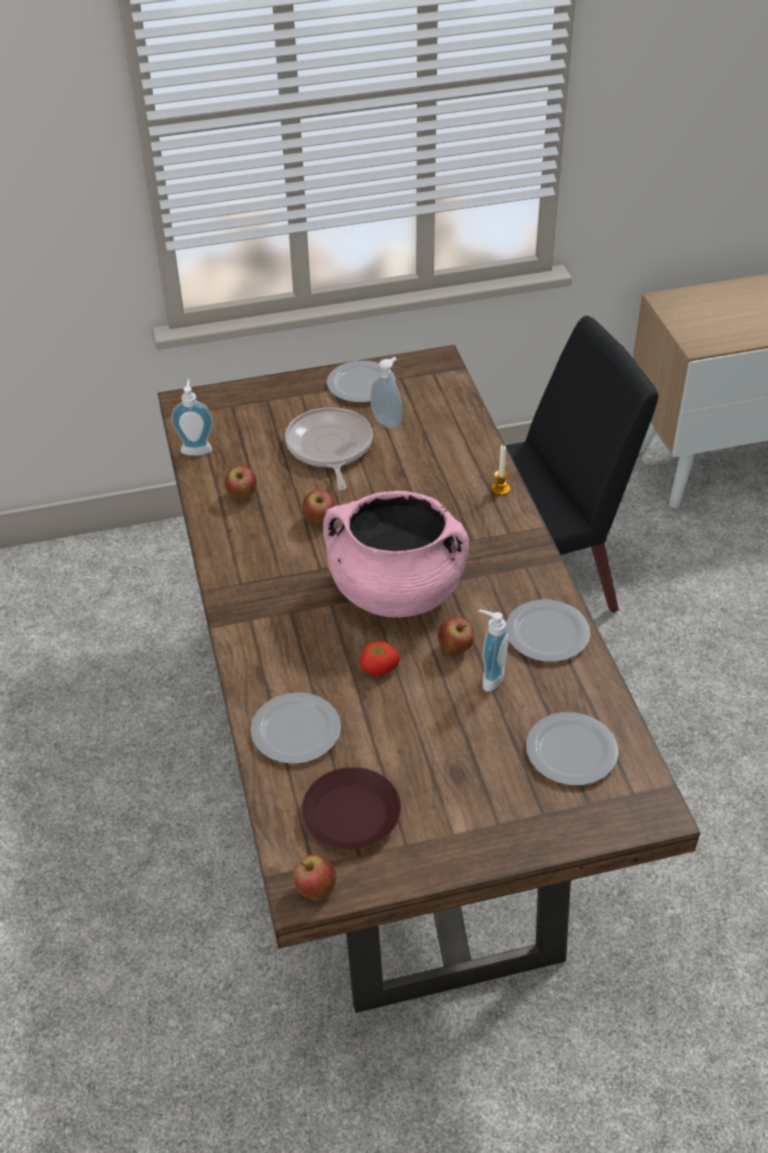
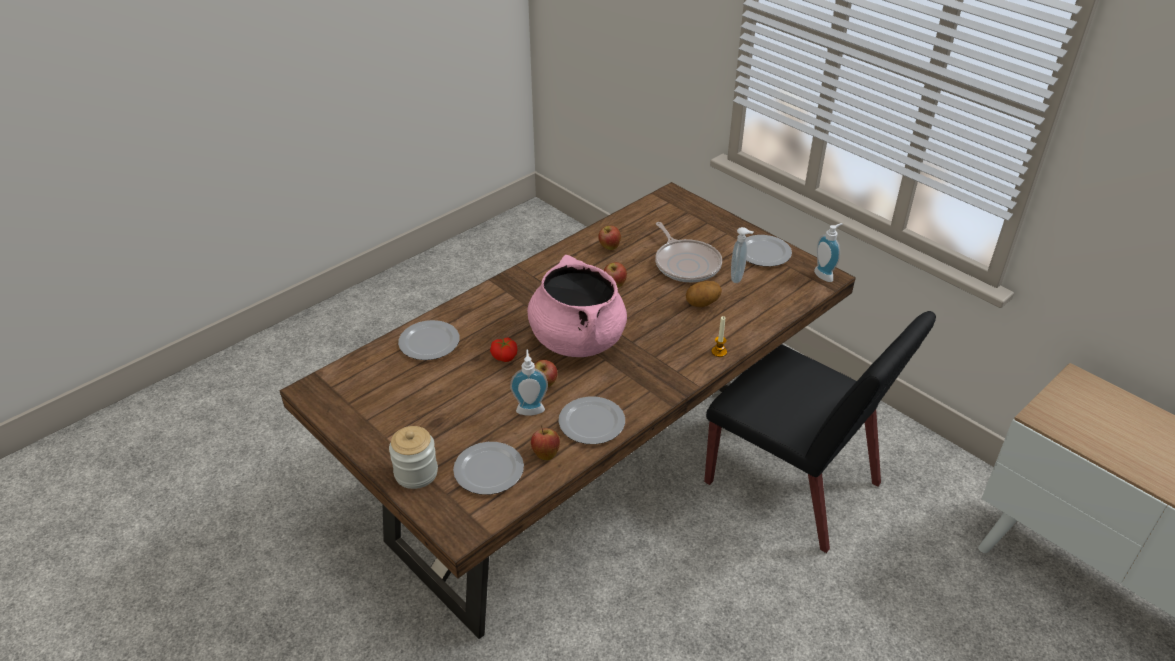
camera: 60 degrees right, 5 degrees down
(196, 448) = (635, 215): soap dispenser -> soap dispenser (825, 275)
(315, 889) = (315, 394): apple -> apple (545, 453)
(329, 448) = (686, 264): frying pan -> frying pan turned 105 degrees clockwise
(351, 816) = (376, 389): brown plate -> none
(412, 467) = (702, 304): none -> potato
(536, 823) = (416, 473): none -> jar

